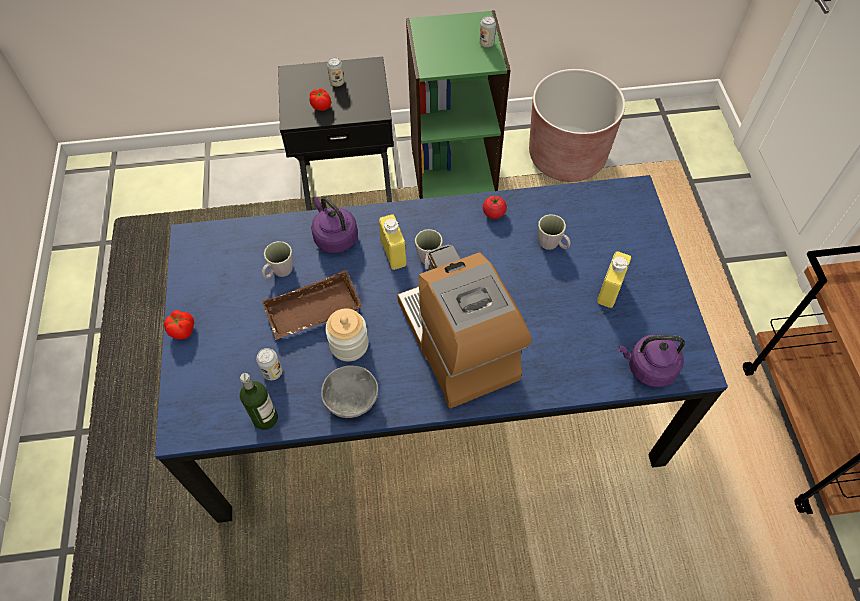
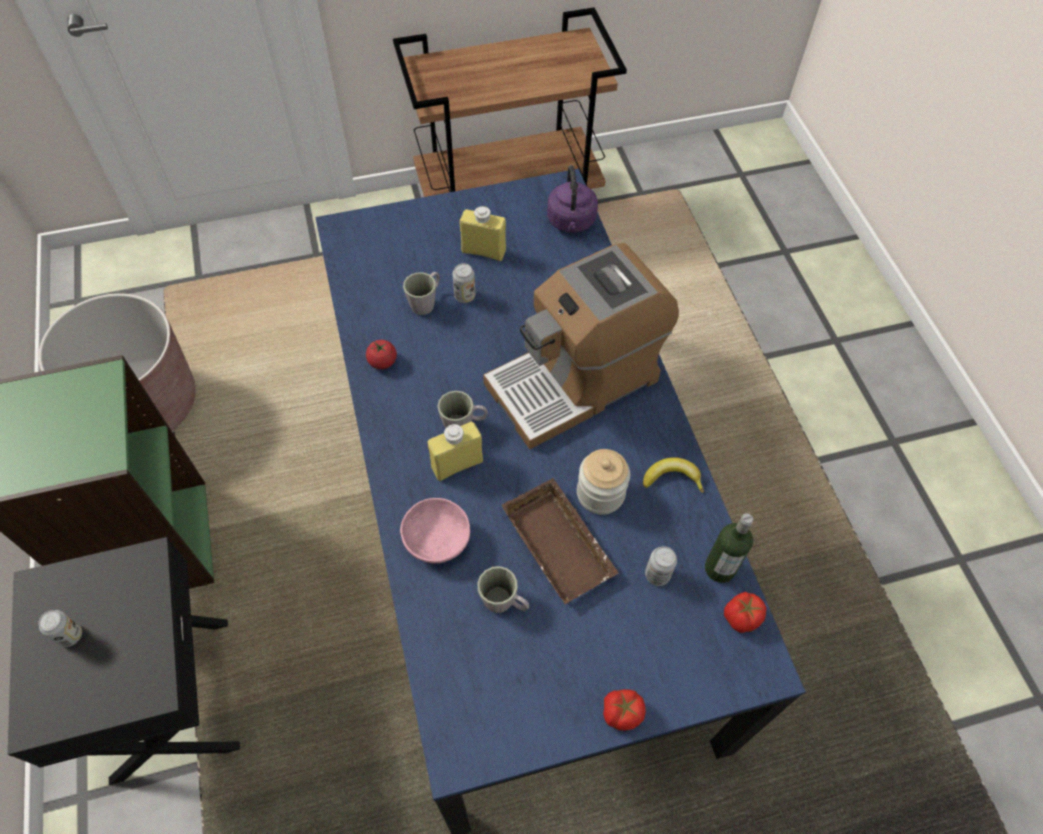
camera: 100 degrees left, 0 degrees up
(321, 106) = (127, 650): tomato -> tomato (740, 617)
(334, 237) = (437, 541): purple kettle -> pink bowl
(352, 400) = (672, 478): grey bowl -> banana
(486, 43) = (59, 387): can -> can (464, 296)

